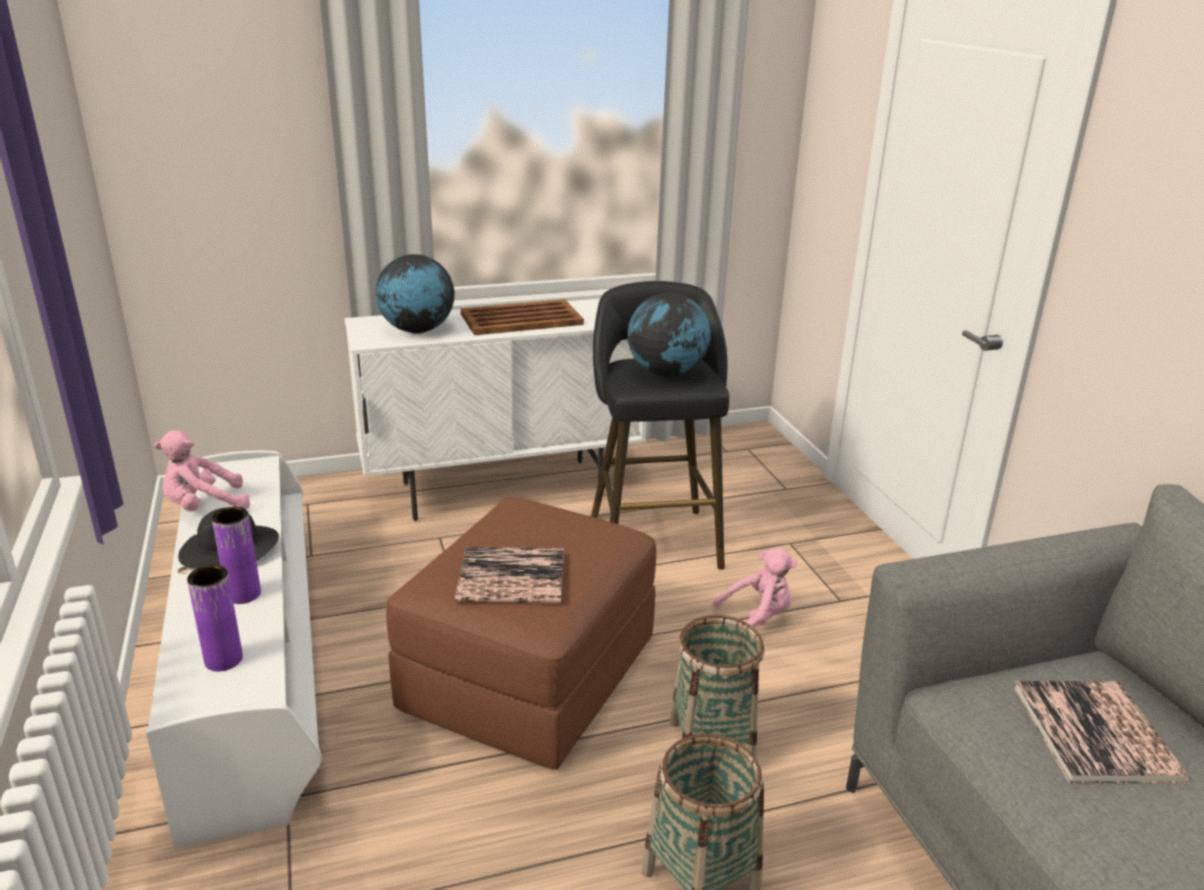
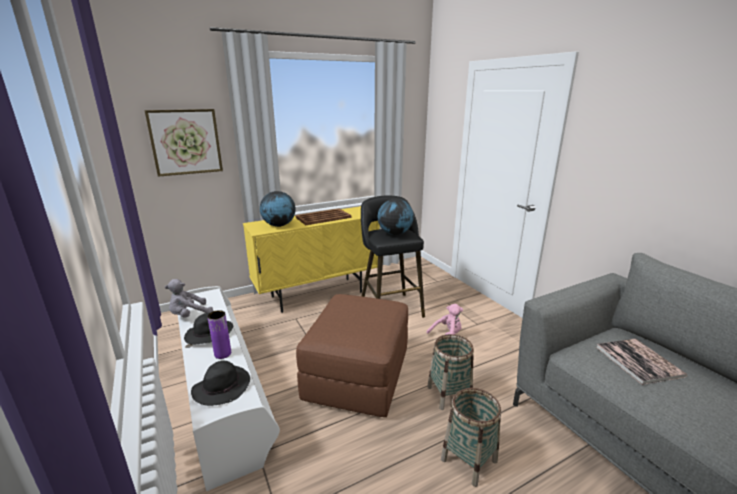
camera: 10 degrees left, 5 degrees down
(204, 507) = (189, 315): pink plush toy -> grey plush toy
(223, 660) = (222, 387): purple vase -> black hat
(230, 134) = (185, 142): none -> picture
(503, 489) = (317, 294): white cabinet -> yellow cabinet
(511, 577) = (353, 329): book -> none

